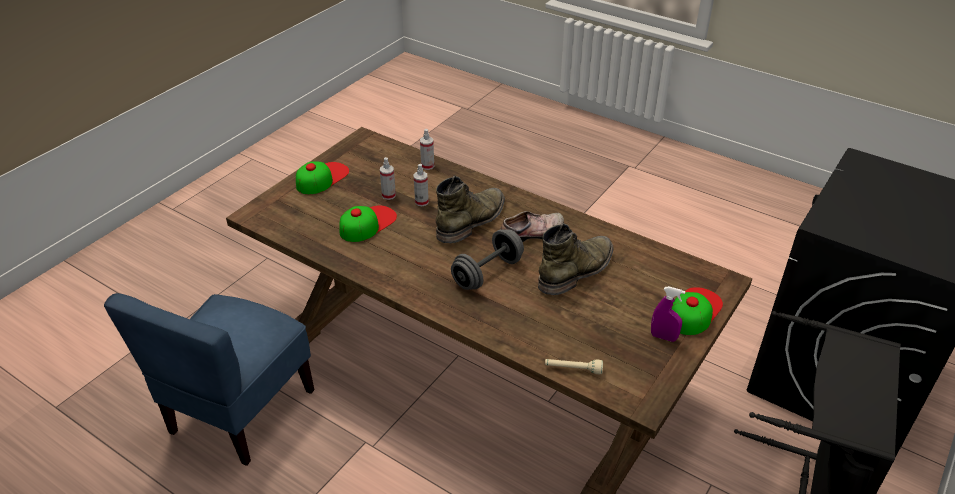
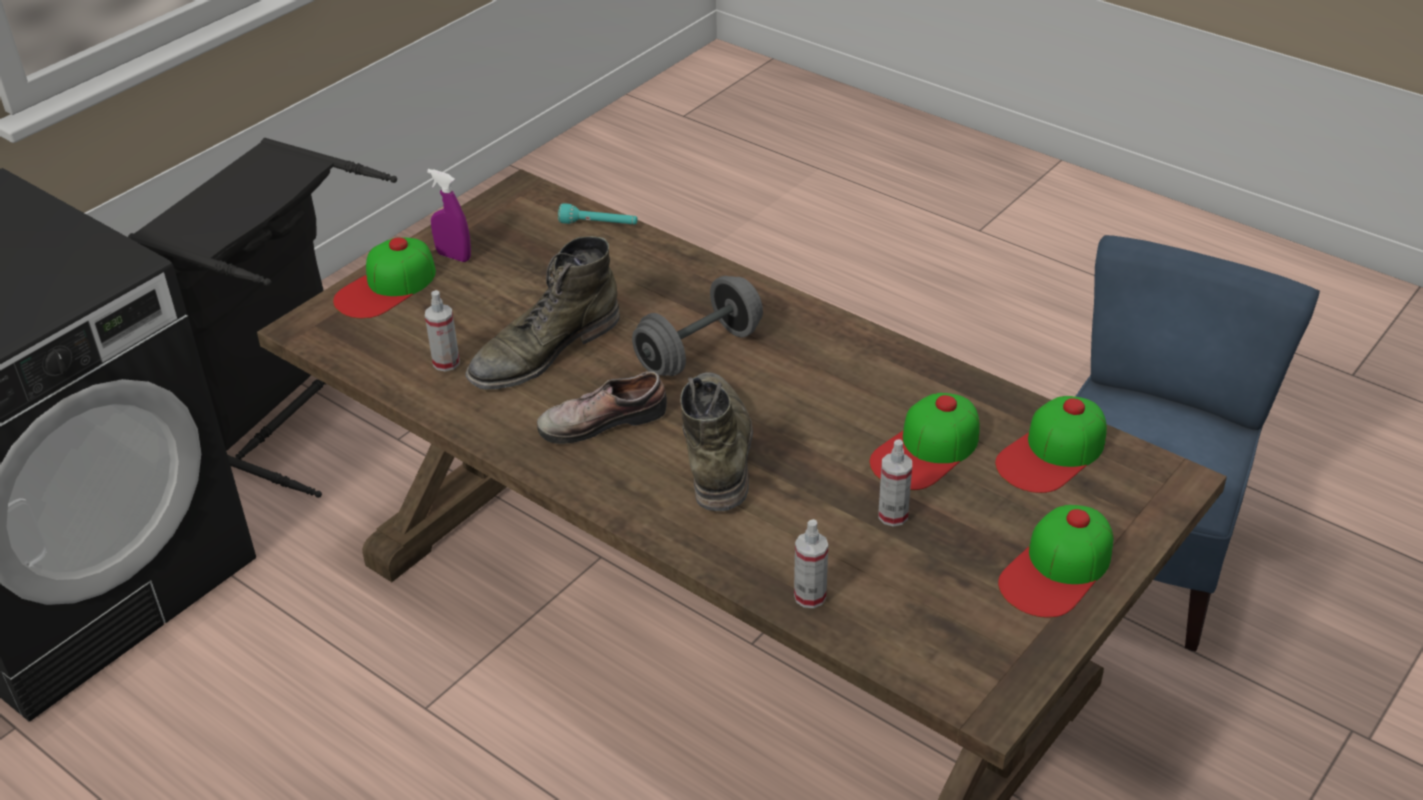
camera: 175 degrees left, 0 degrees up
(305, 224) = (1052, 453): none -> cap
(421, 202) = (819, 496): spray bottle -> spray bottle (446, 362)
(472, 220) = (716, 449): green boot -> green boot turned 135 degrees clockwise
(573, 369) = (599, 225): beige flashlight -> turquoise flashlight

